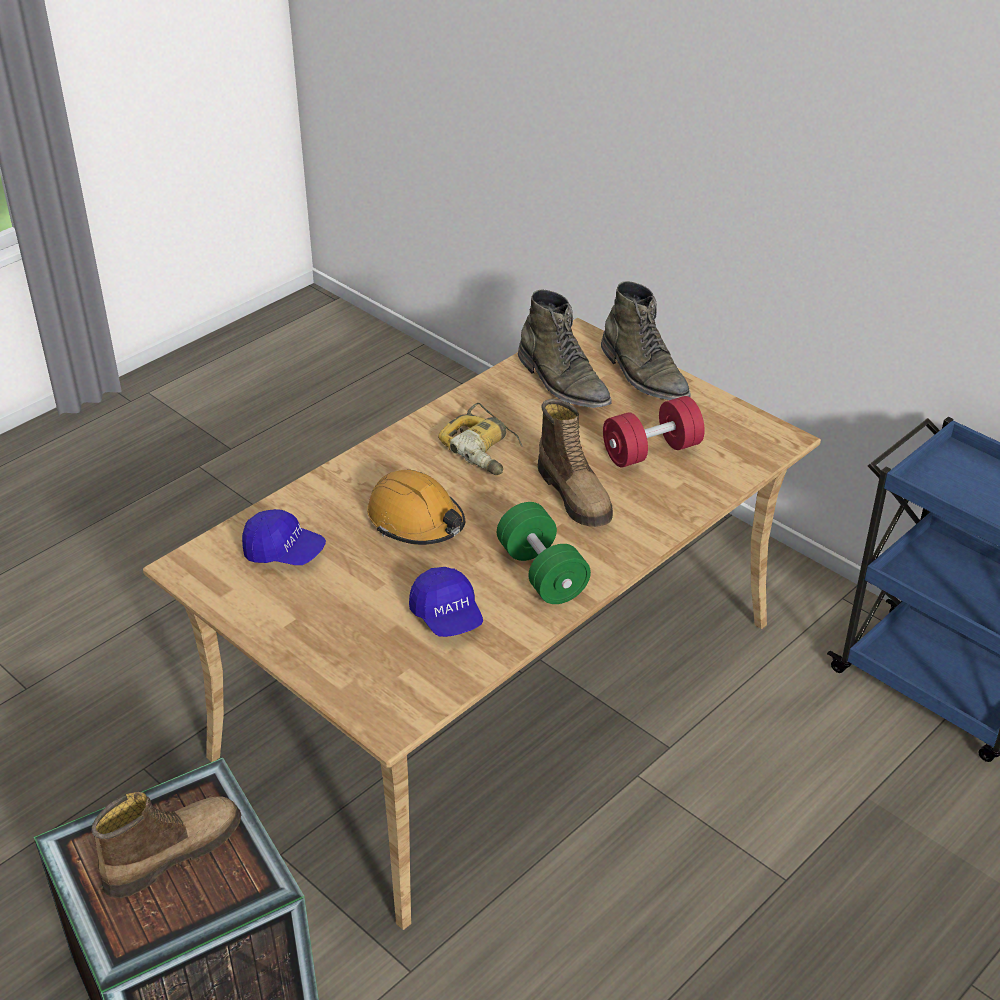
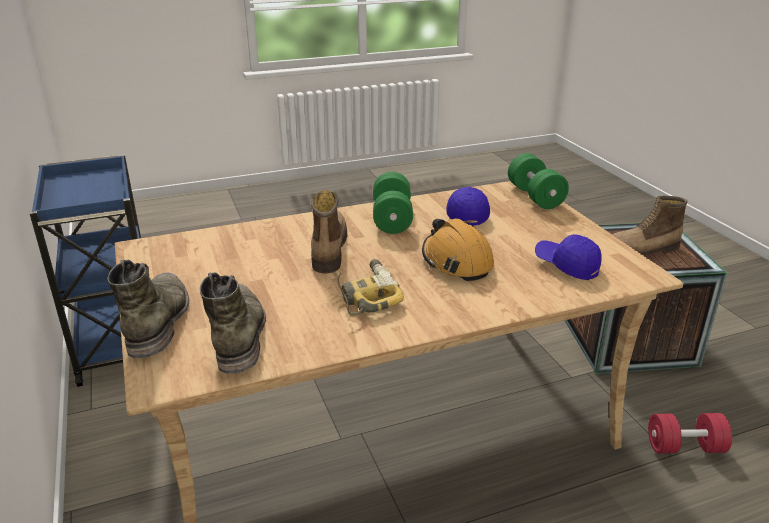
camera: 155 degrees left, 10 degrees down
(359, 698) = (535, 196): none -> green dumbbell
(651, 451) = (240, 262): red dumbbell -> red dumbbell (685, 447)

